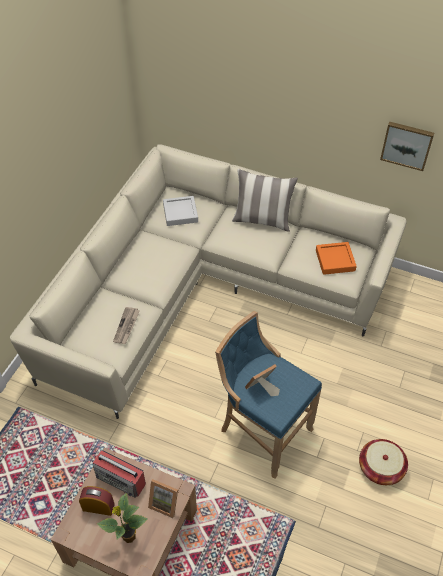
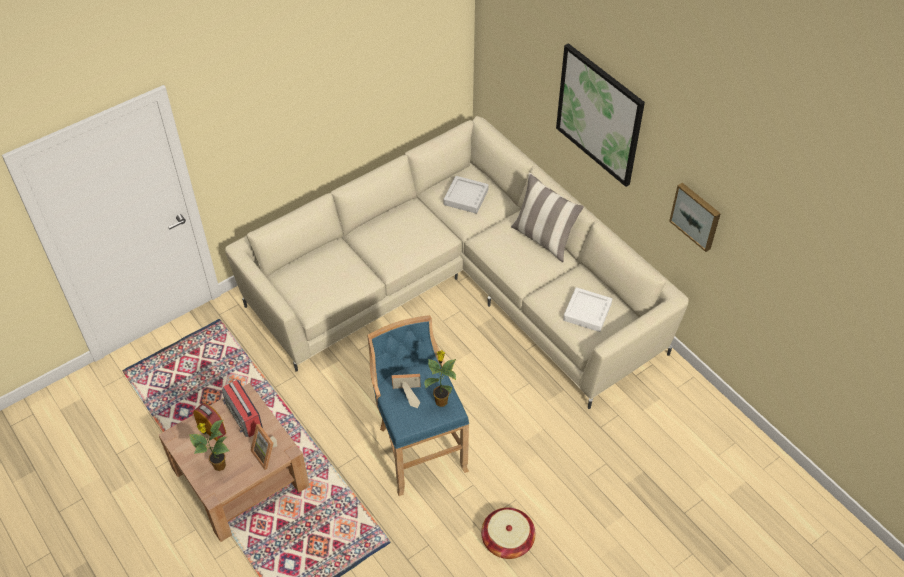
camera: 30 degrees right, 0 degrees up
(126, 326) = (338, 285): newspaper -> none
(289, 95) = (599, 115): none -> picture
(292, 379) = (441, 400): none -> potted plant
(335, 260) = (587, 312): orange tray -> white tray

